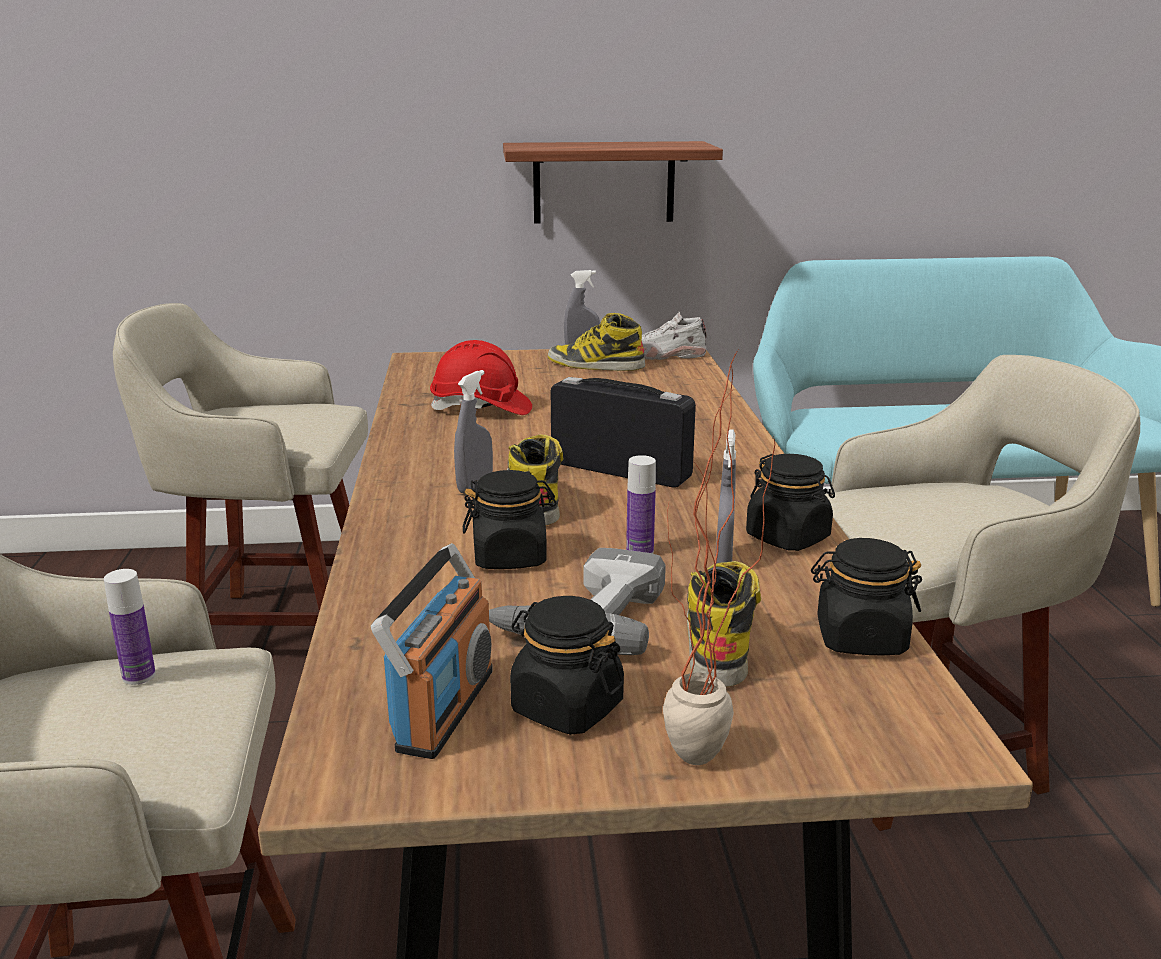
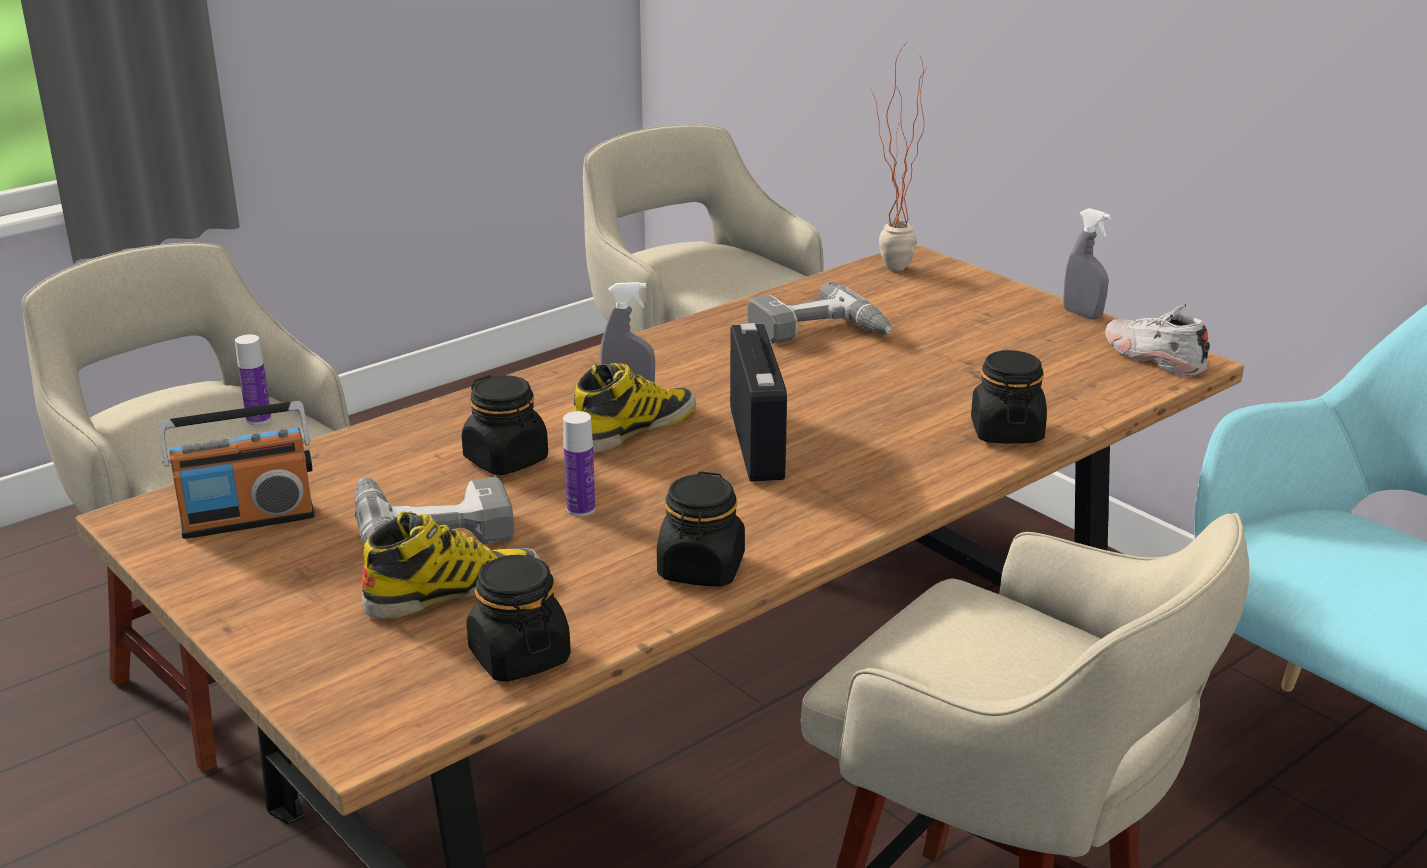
camera: 55 degrees right, 5 degrees up
(481, 409) = (820, 333): red hard hat -> power drill
(566, 707) = (287, 562): black jar -> black jar (1006, 432)
(595, 365) = (1048, 335): boot -> none
(604, 182) = (1217, 97): shelf -> none
(701, 770) = (243, 639): potted plant -> potted plant (888, 271)
(723, 561) = (607, 552): grey spray bottle -> none

